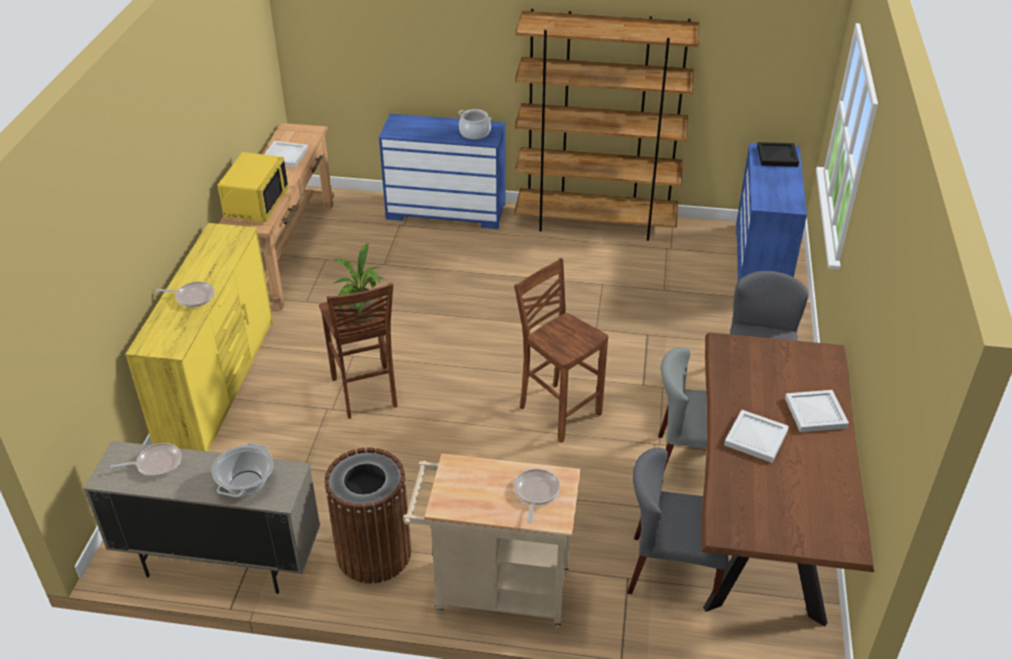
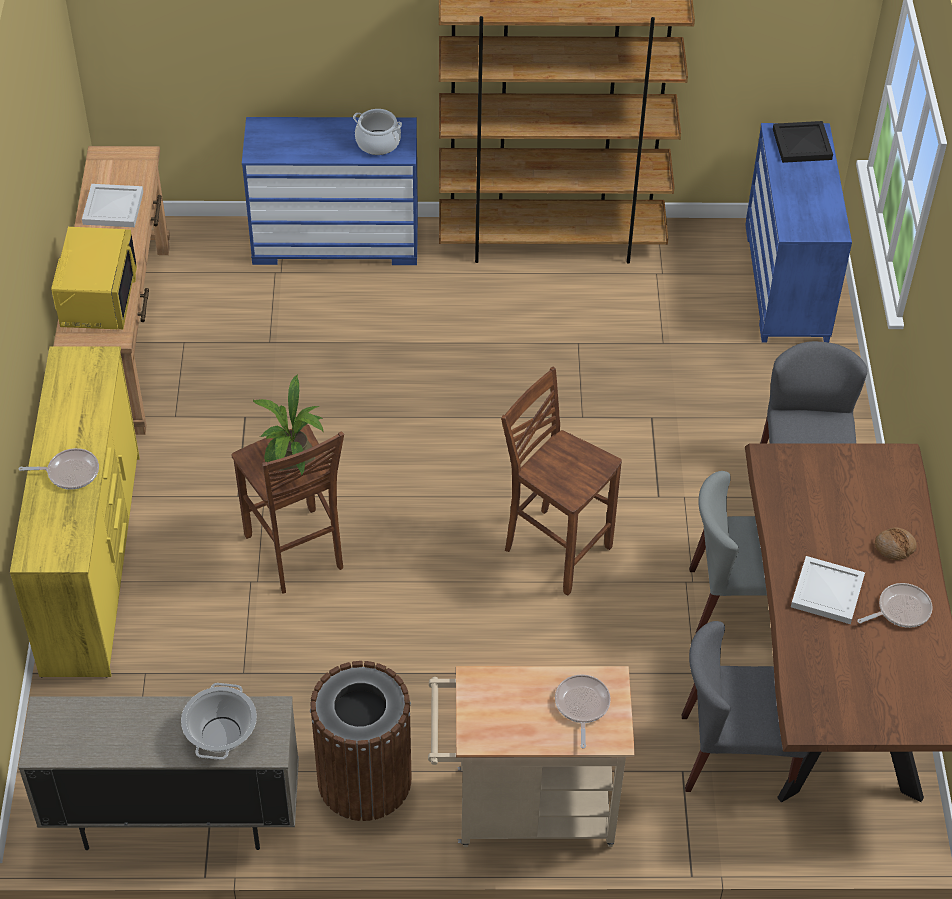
camera: 10 degrees left, 10 degrees up
(156, 463) = (99, 722): frying pan -> frying pan (900, 610)
(816, 412) = (894, 547): white tray -> bread

